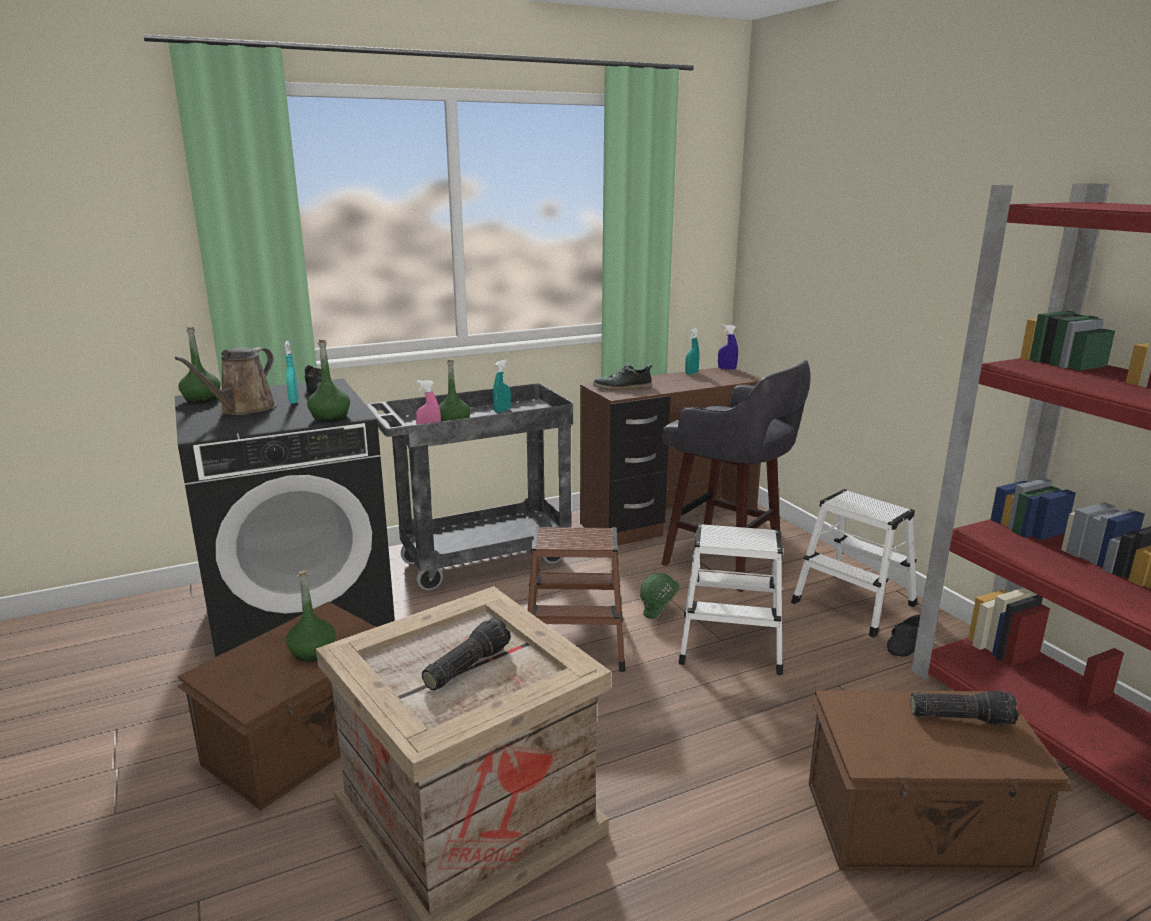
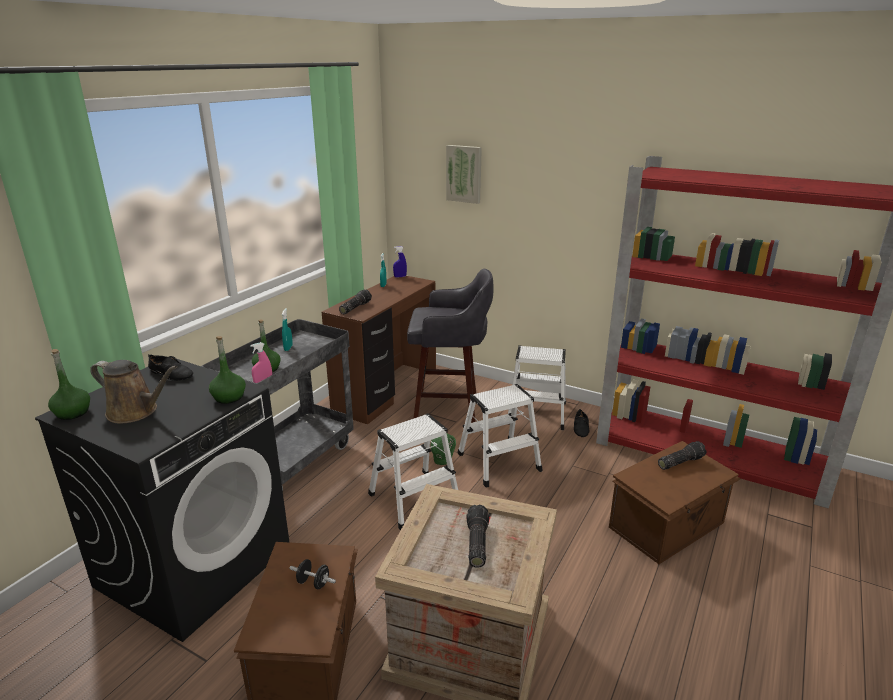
camera: 35 degrees left, 5 degrees up
(243, 409) = (136, 411): brown watering can -> brown watering can turned 60 degrees counterclockwise
(294, 401) = (169, 391): turquoise spray bottle -> none
(312, 652) = (313, 583): green bottle -> black dumbbell
(575, 642) = (414, 499): brown step ladder -> white step ladder
(622, 387) = (355, 308): shoe -> flashlight
(825, 224) = (464, 174): none -> picture

